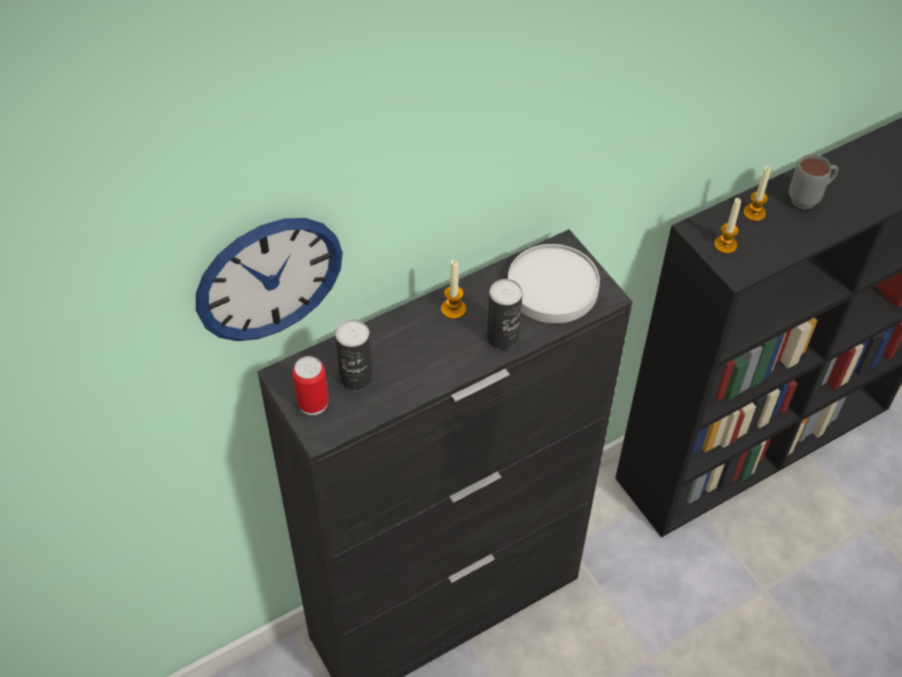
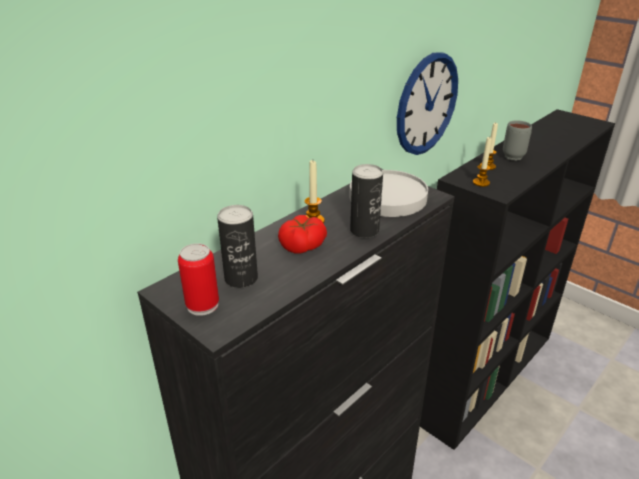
camera: 15 degrees left, 20 degrees down
(269, 279) = (139, 175): wall clock -> wall clock (427, 104)
(430, 345) = (303, 245): none -> tomato

